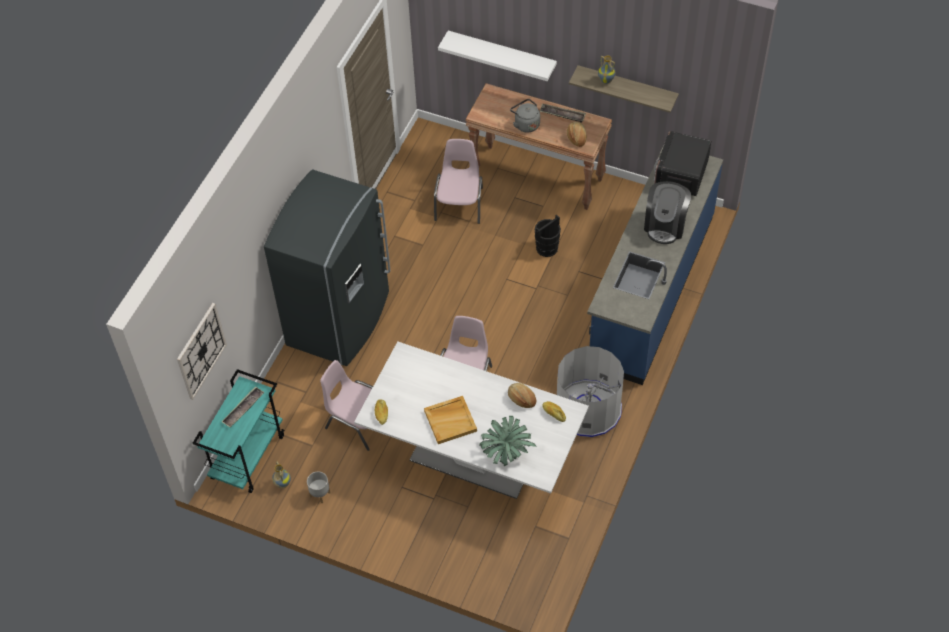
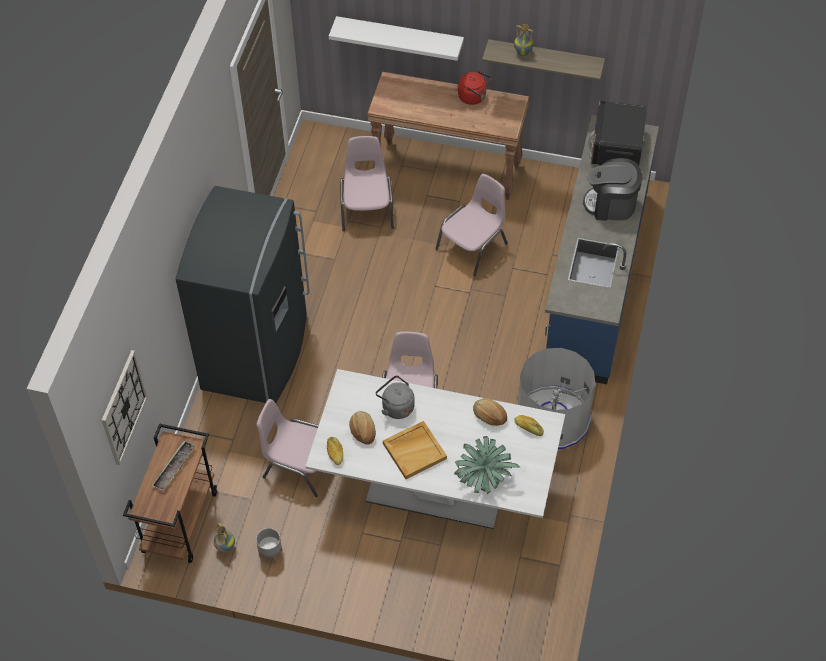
camera: 10 degrees left, 0 degrees up
(248, 456) = (180, 521): turquoise cart -> brown cart
(525, 124) = (435, 111): grey kettle -> grey kettle (396, 406)
(547, 248) = (473, 246): black bucket -> pink chair
(562, 115) = (474, 97): tray -> red kettle
(576, 137) = (494, 120): bread -> bread (363, 431)
(665, 225) = (611, 205): coffee machine -> coffee machine turned 90 degrees clockwise

